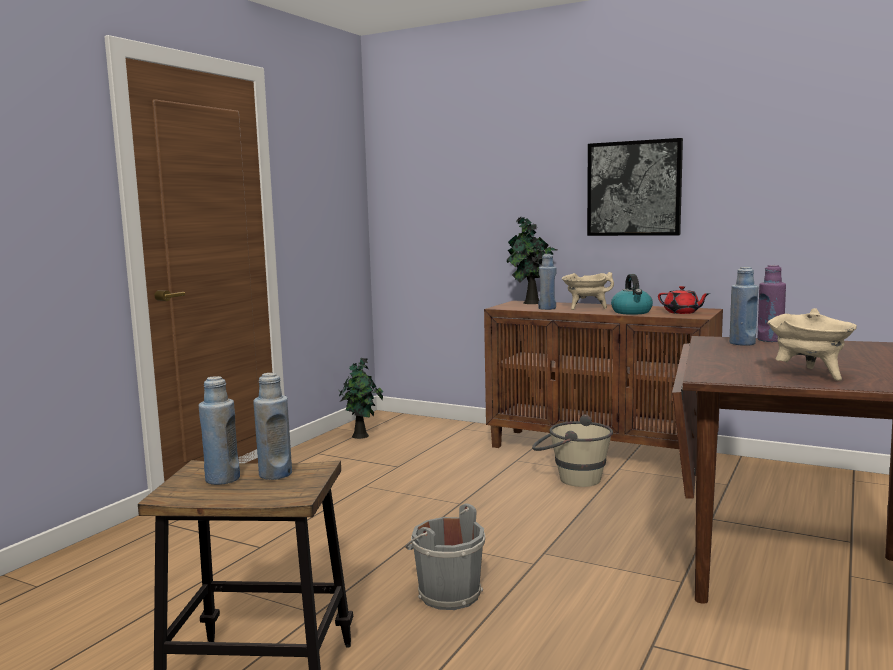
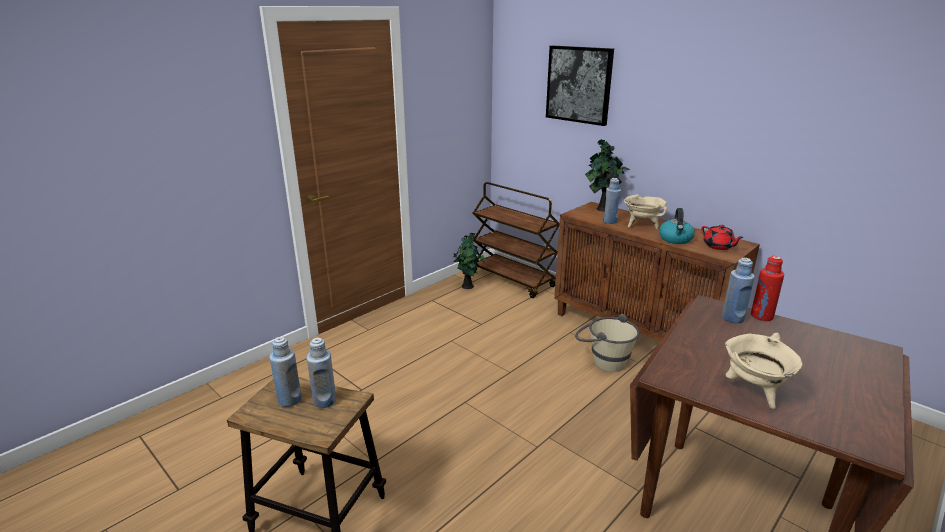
camera: 15 degrees right, 15 degrees up
(418, 424) = (513, 280): none -> brown cart
(446, 594) = (464, 463): grey bucket -> none
(634, 188) = (701, 127): picture -> picture (579, 84)
(770, 340) = (761, 316): purple bottle -> red bottle

